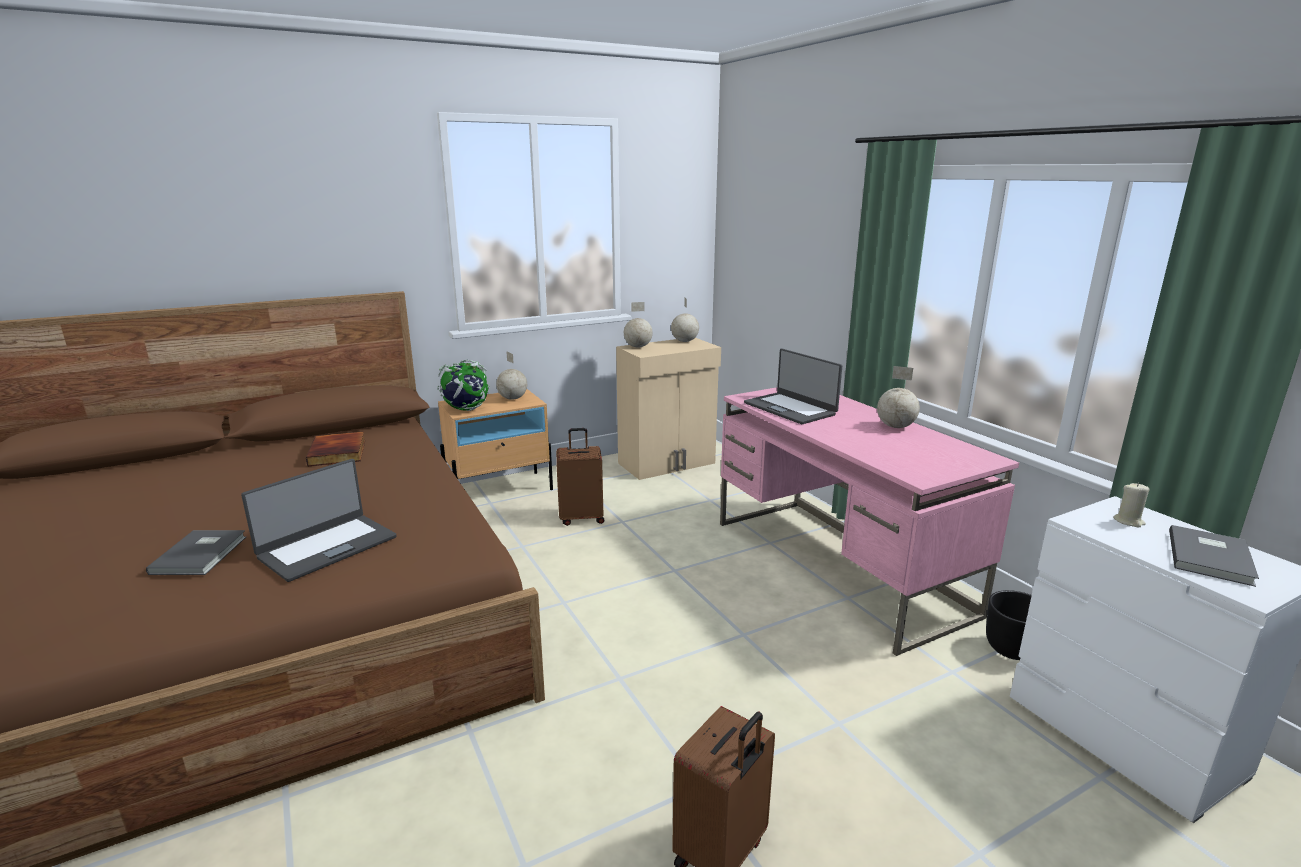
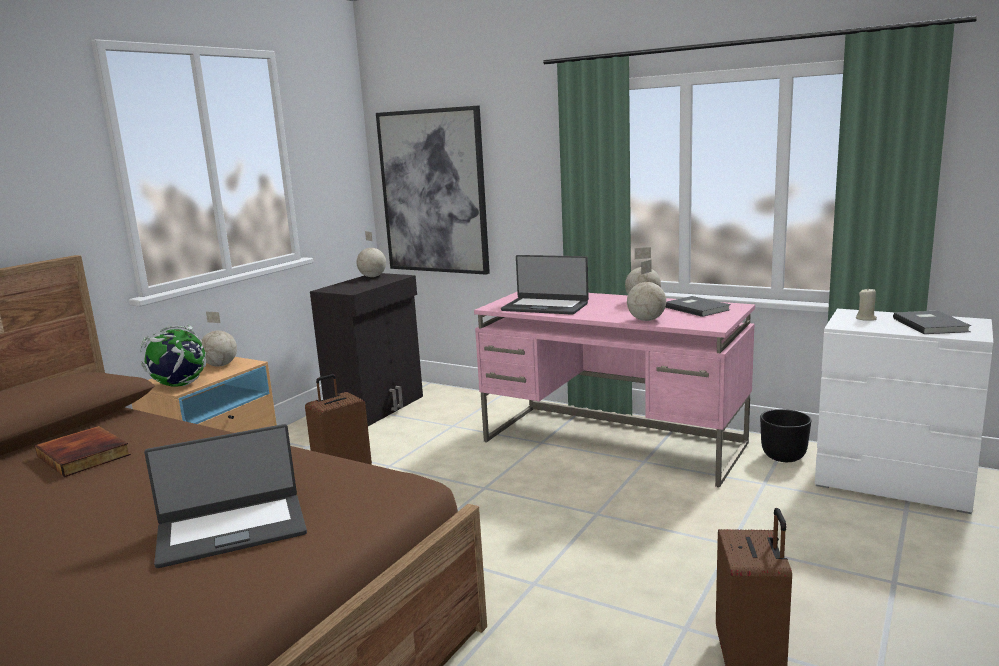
camera: 30 degrees left, 5 degrees down
(202, 554) = (75, 586): grey book -> grey book (697, 308)
(327, 547) = (231, 529): laptop -> laptop turned 60 degrees clockwise
(638, 347) = (334, 288): globe -> globe (647, 320)
(668, 463) = (377, 408): beige cabinet -> black cabinet
(758, 266) = (433, 192): none -> picture

